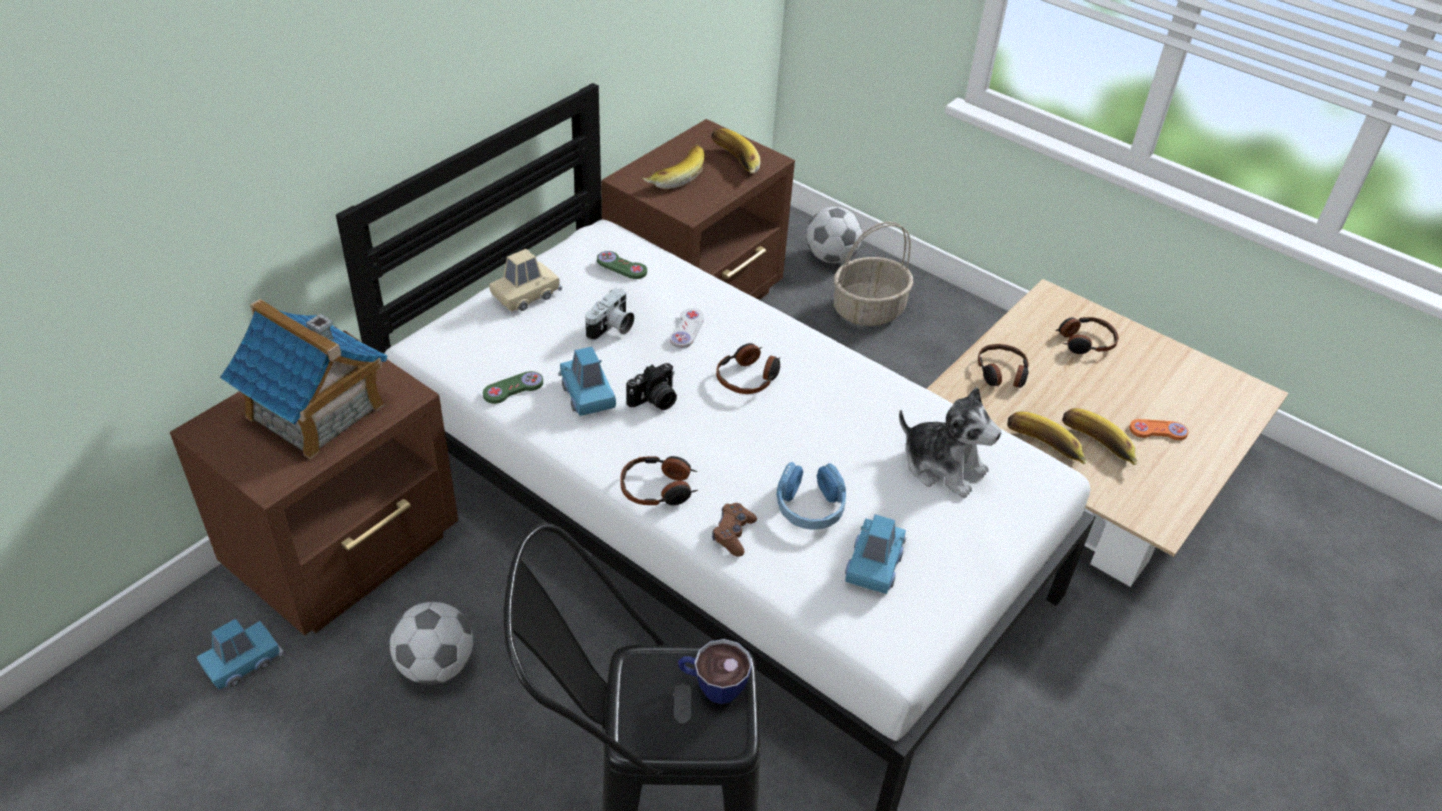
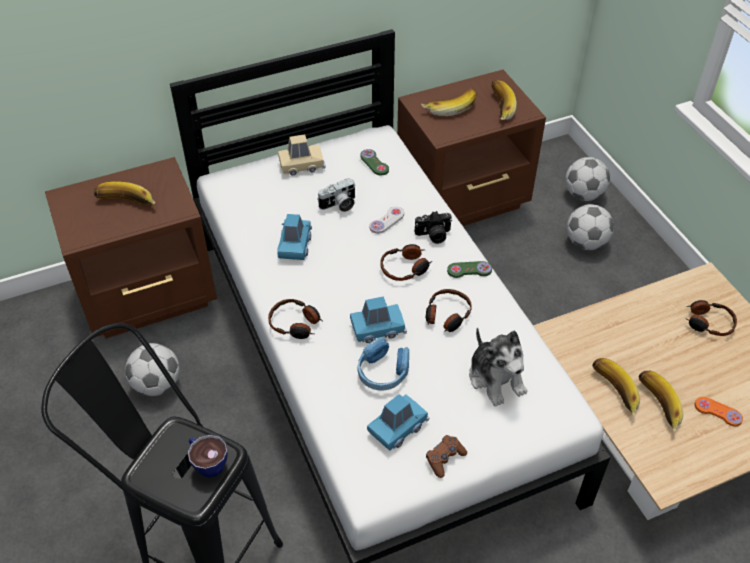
camera: 30 degrees right, 5 degrees up
(243, 662) = (60, 340): blue toy car -> blue toy car (378, 328)
(315, 411) = (126, 204): toy house -> banana
(513, 389) = (252, 226): green game controller -> green game controller (469, 270)
(654, 401) = (333, 264): camera -> camera (433, 235)
(733, 534) = (321, 371): brown game controller -> brown game controller (444, 458)
(868, 309) = (586, 243): basket -> football
(1001, 374) = (622, 325): headphones -> headphones (446, 315)

